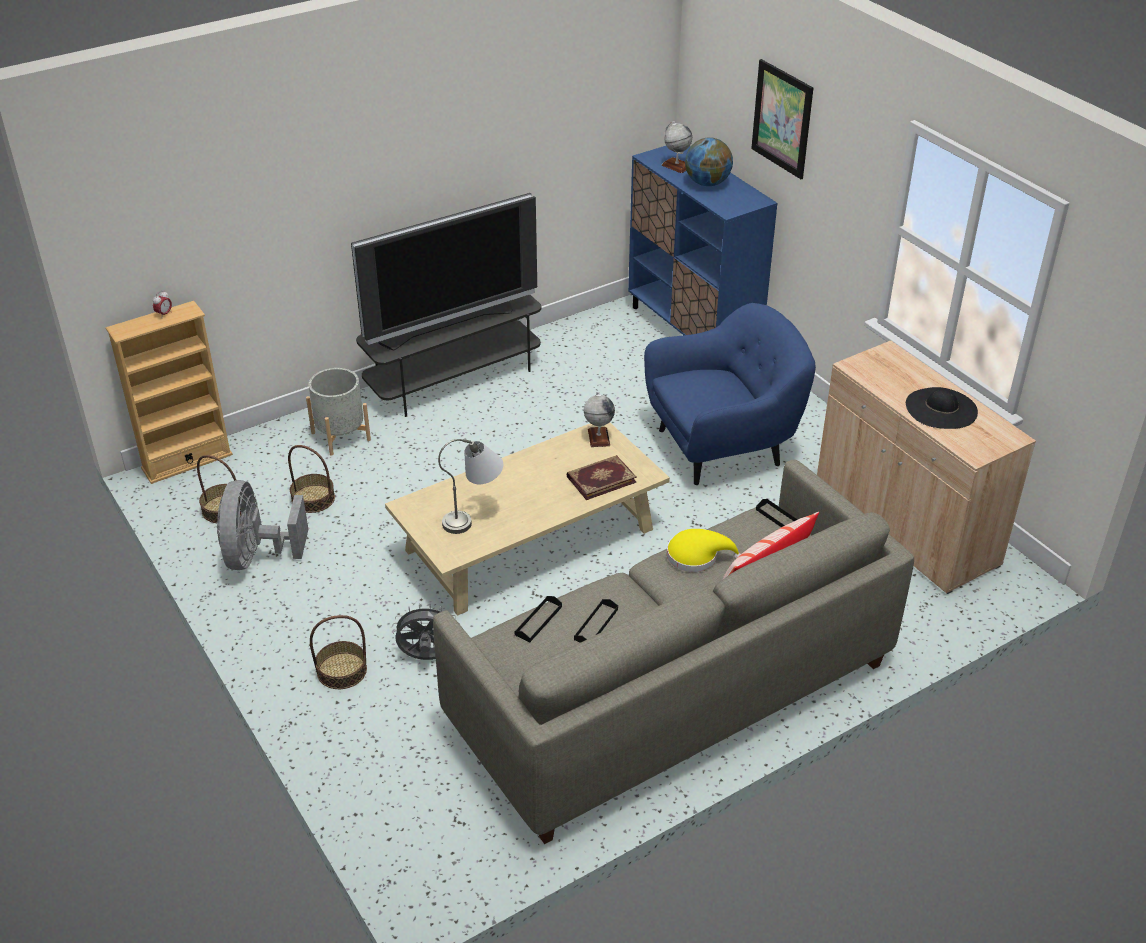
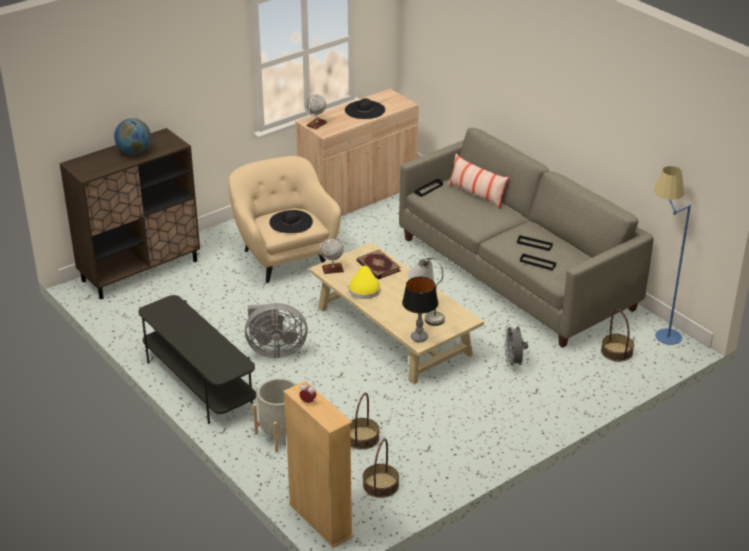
camera: 95 degrees left, 5 degrees down
(257, 555) = (432, 456): grey fan -> grey fan (275, 350)
(342, 671) = (535, 398): basket -> basket (617, 352)
(418, 506) = (419, 337): none -> table lamp
(448, 325) = (199, 337): television -> none
(472, 862) = (657, 332): none -> blue floor lamp
(676, 166) = (104, 164): globe -> globe (316, 124)
(693, 332) = (140, 270): blue cabinet -> brown cabinet
(696, 556) = (468, 214): yellow hat -> yellow hat (364, 289)
(702, 392) = (291, 222): none -> black hat
(723, 446) = (284, 257): blue armchair -> beige armchair
(782, 119) = (151, 73): picture -> none

